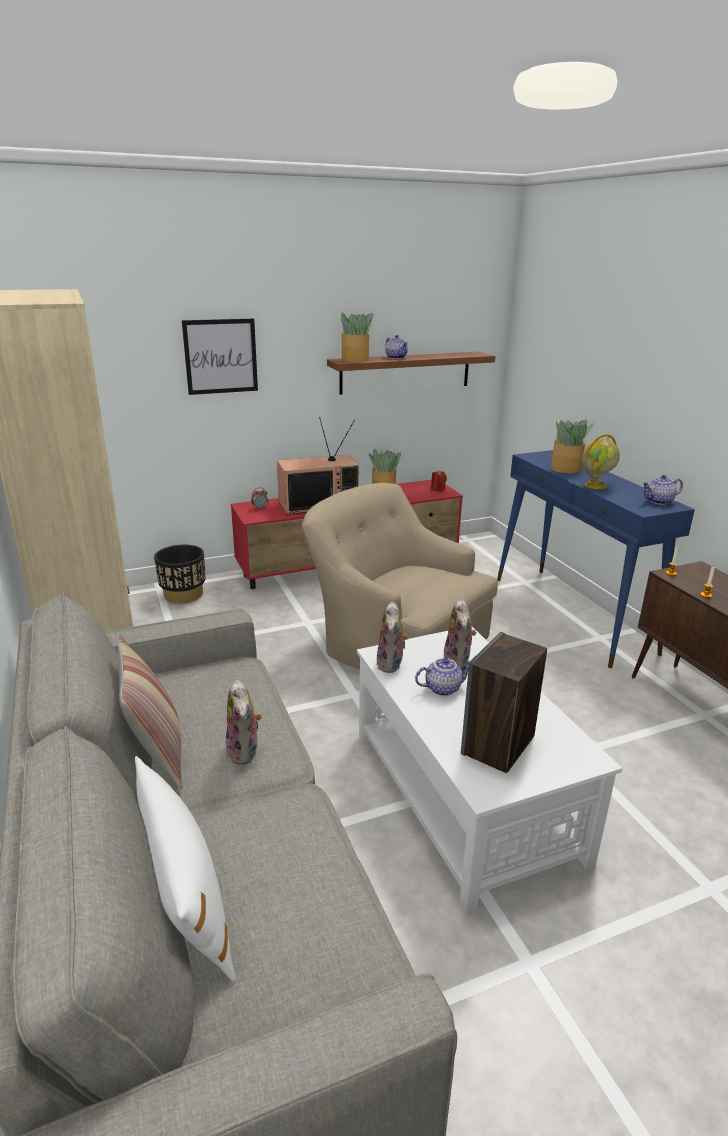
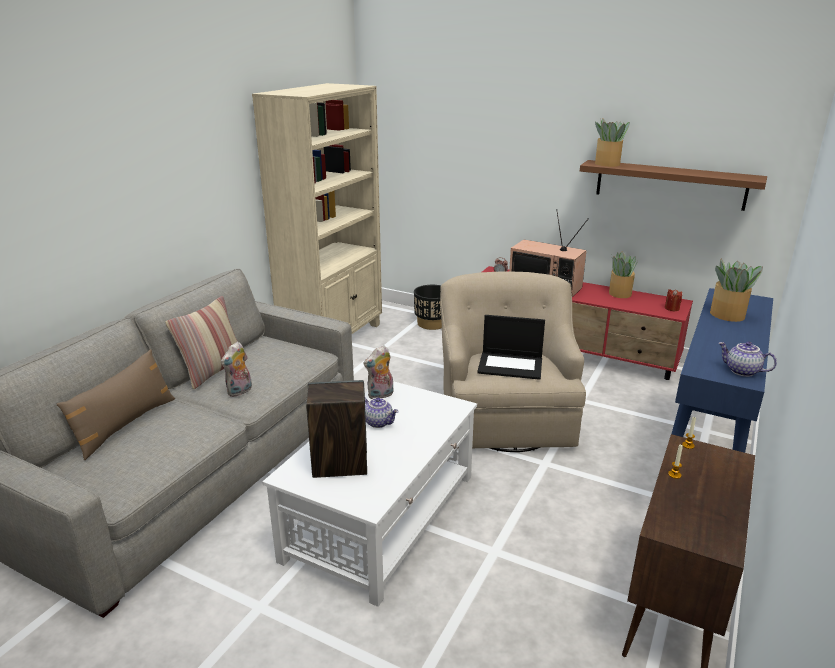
camera: 50 degrees right, 0 degrees up
(185, 895) = (125, 425): white pillow -> brown pillow
(221, 356) = (497, 145): picture -> none
(396, 358) = (651, 168): teapot -> none
(424, 583) = (511, 365): none -> laptop
(458, 661) = (420, 415): plush toy -> none
(596, 485) = (715, 336): globe -> none

